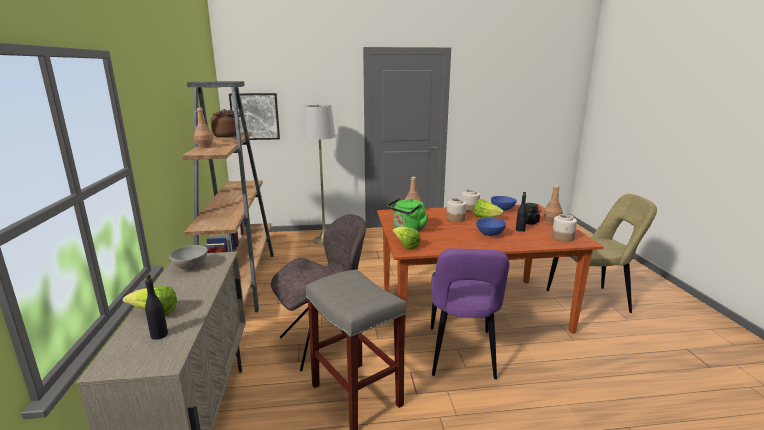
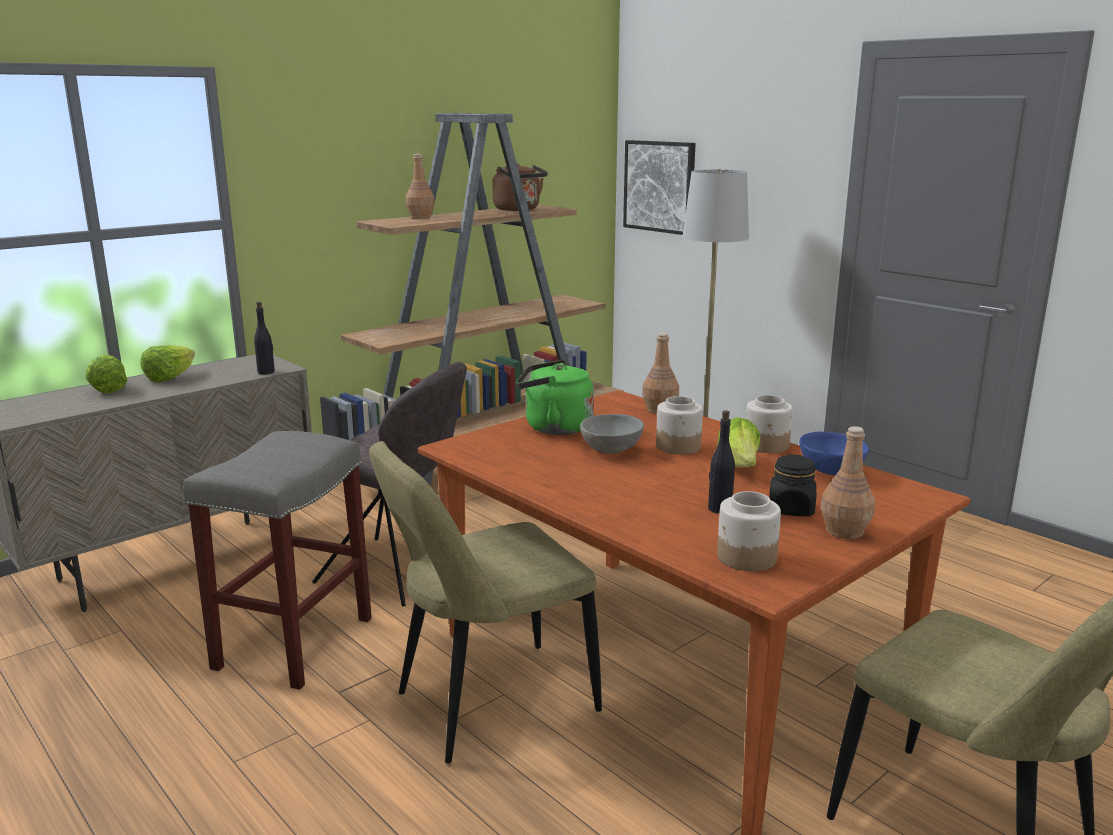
camera: 55 degrees right, 0 degrees up
(159, 335) = (63, 404): black bottle -> black bottle (266, 372)
(191, 267) = (236, 366): grey bowl -> grey bowl (612, 451)
(405, 246) = (472, 443): lettuce -> lettuce (170, 378)
(461, 355) = (488, 704): purple chair -> beige chair
(490, 234) = (637, 488): blue bowl -> none

